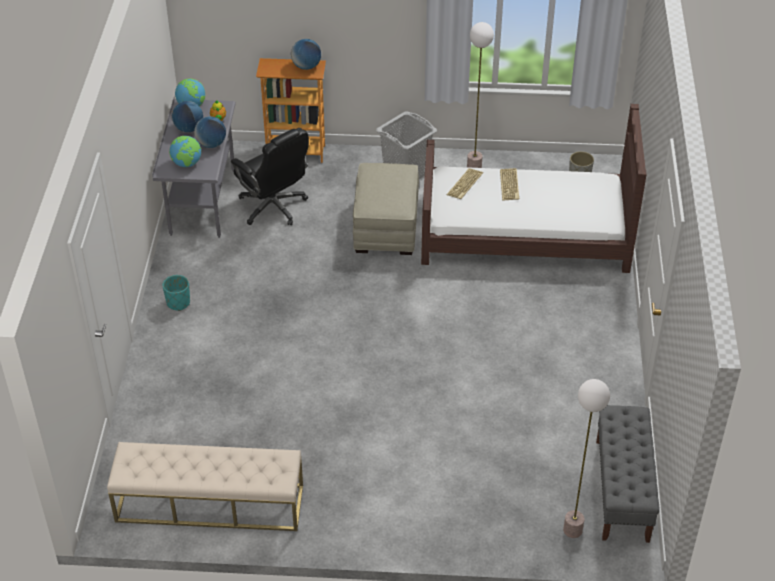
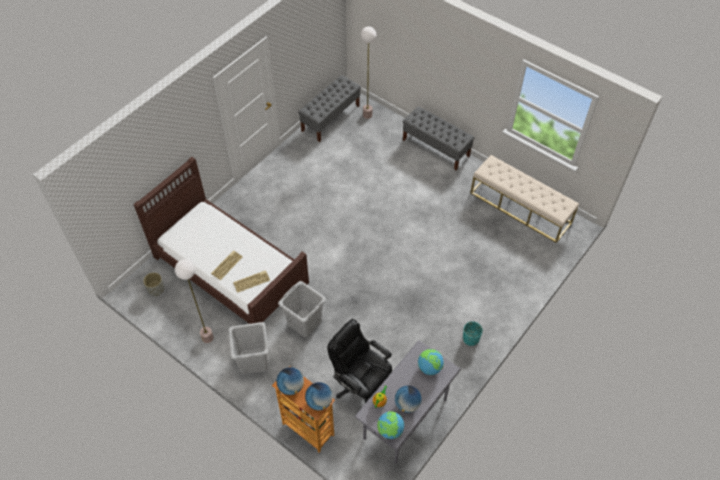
camera: 145 degrees left, 10 degrees up
(211, 144) = (401, 377): globe -> globe (319, 402)
(273, 207) = (361, 384): black office chair -> black office chair turned 45 degrees counterclockwise
(386, 227) = (304, 322): beige ottoman -> grey laundry basket
(411, 532) = (436, 148): none -> grey bench

